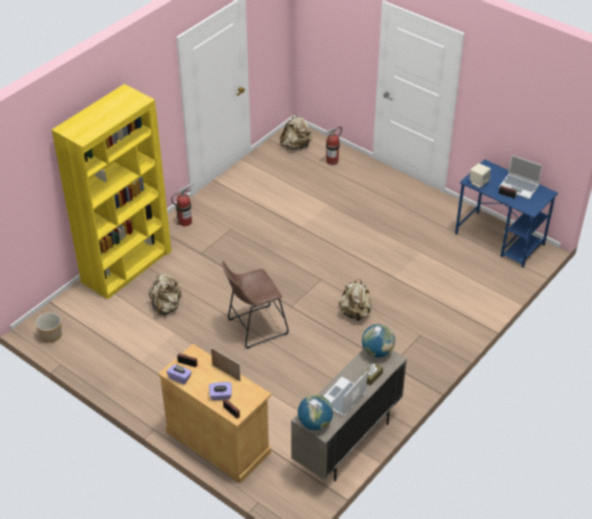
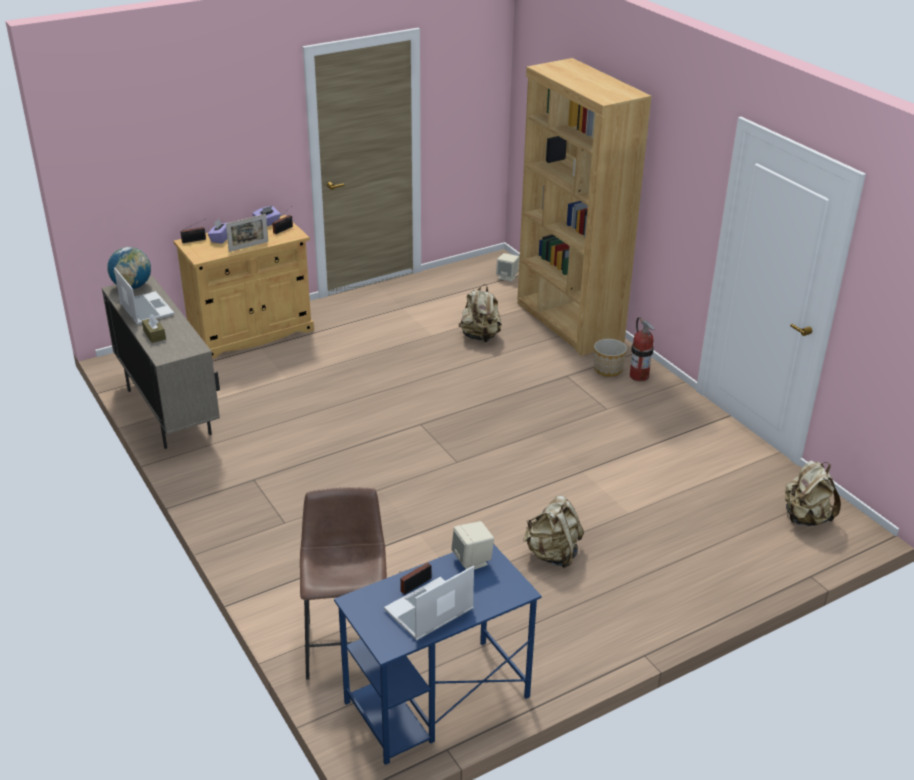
camera: 110 degrees right, 10 degrees down
(51, 335) = (481, 266): planter -> planter (608, 370)
(65, 314) = (507, 277): none -> beige speaker
(127, 266) = (568, 322): yellow bookcase -> brown bookcase
(254, 327) = (401, 388): brown stool -> brown stool (347, 640)
(332, 161) = (750, 548): fire extinguisher -> none
(355, 313) = (370, 474): beige backpack -> beige backpack (552, 554)
(377, 351) = (187, 348): globe -> none

